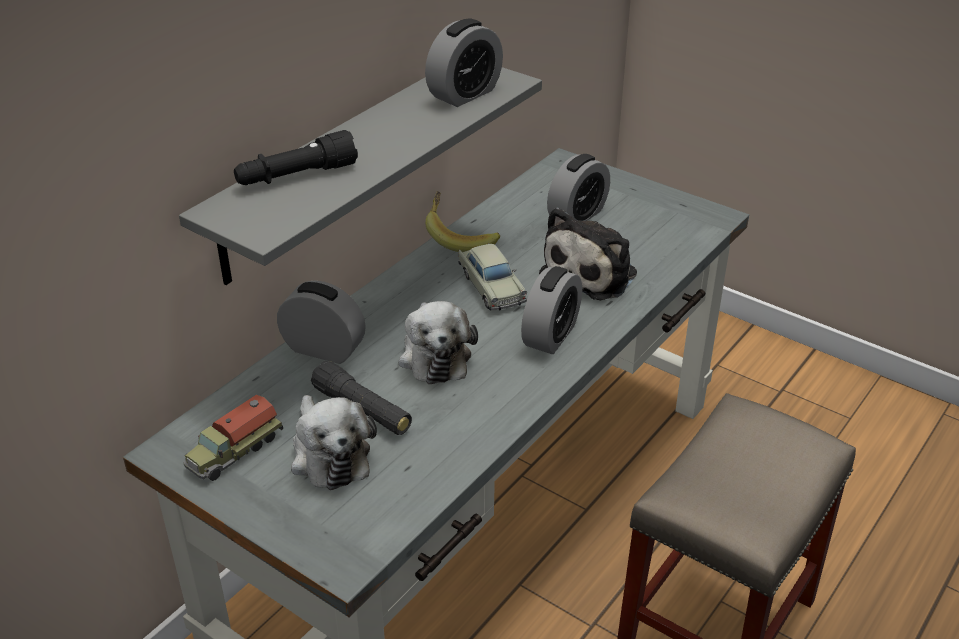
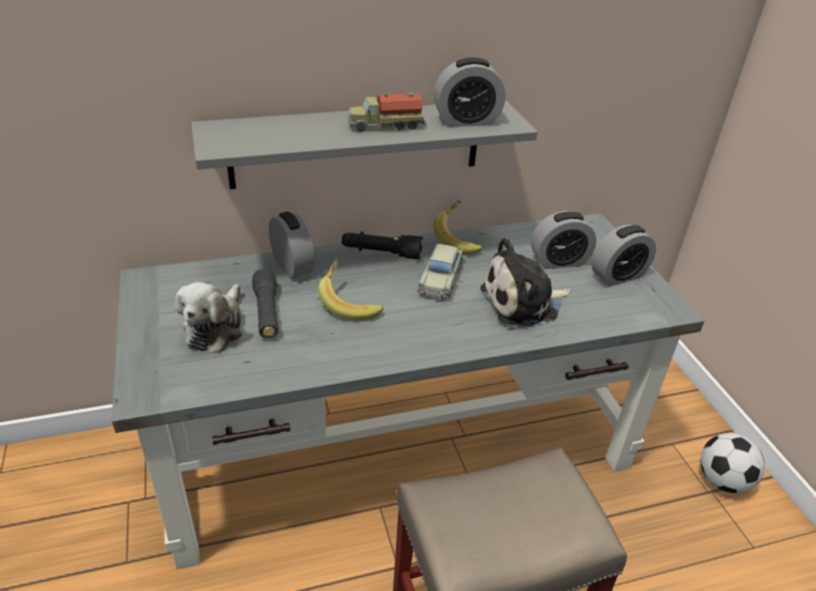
camera: 35 degrees right, 0 degrees up
(234, 451) = (172, 297): toy truck -> toy truck (385, 125)
(296, 176) = (285, 127): black flashlight -> black flashlight (381, 253)
(434, 355) = (350, 303): plush toy -> banana
(551, 336) = (441, 329): alarm clock -> alarm clock (618, 276)
(782, 375) = (722, 480): none -> football

